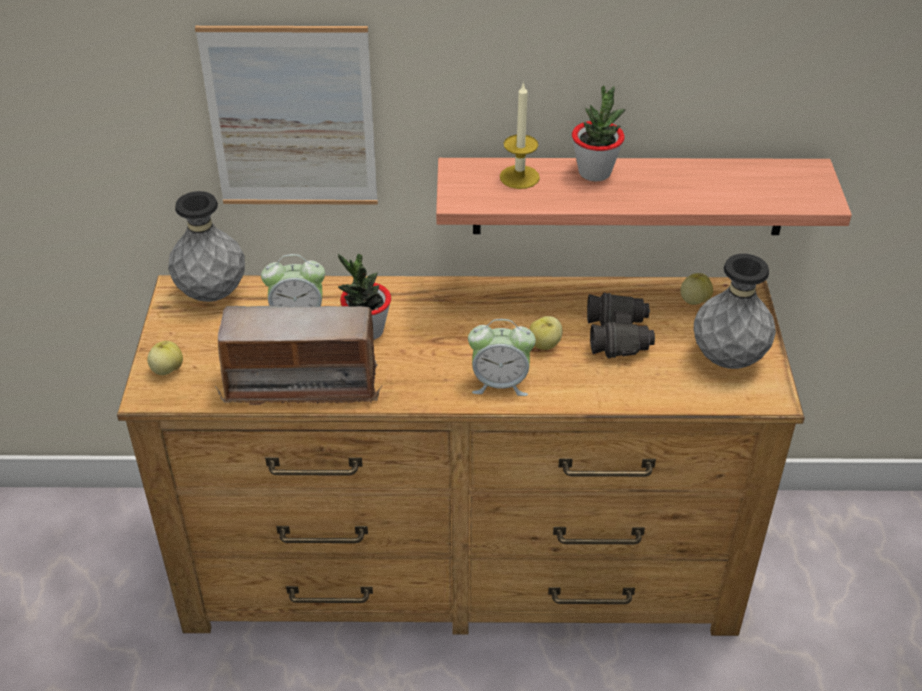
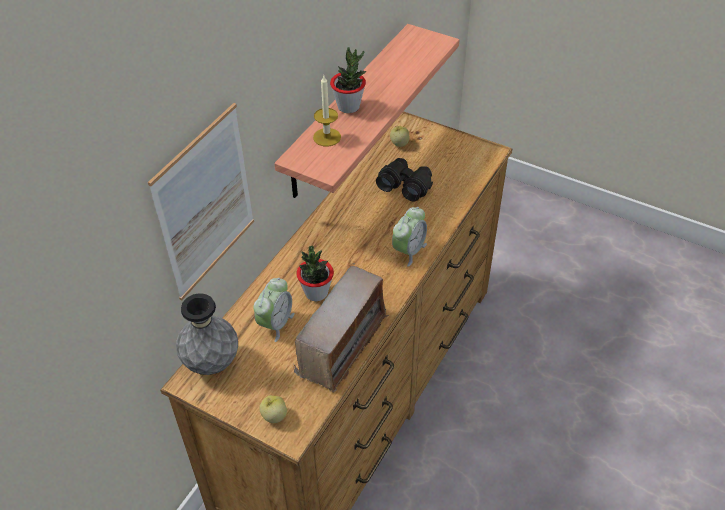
camera: 60 degrees left, 5 degrees up
(545, 345) = (390, 218): apple -> none
(728, 359) = (454, 153): grey vase -> none

